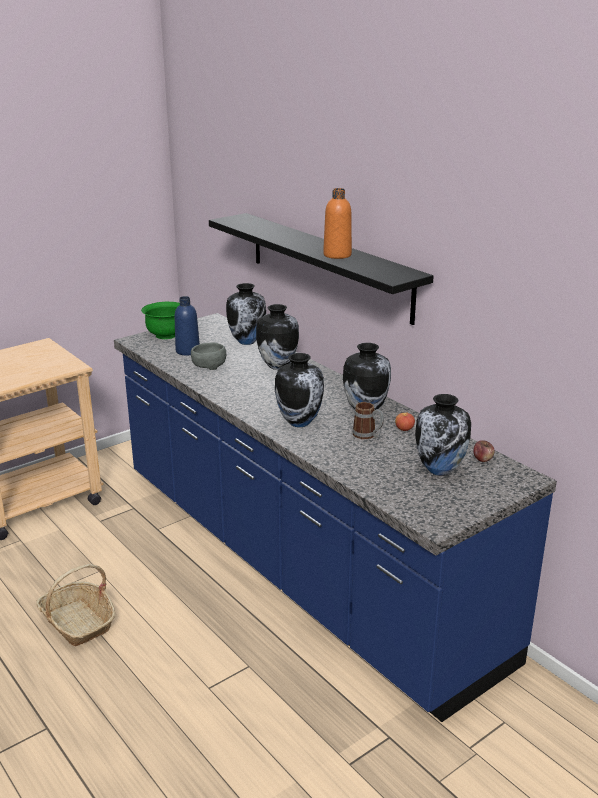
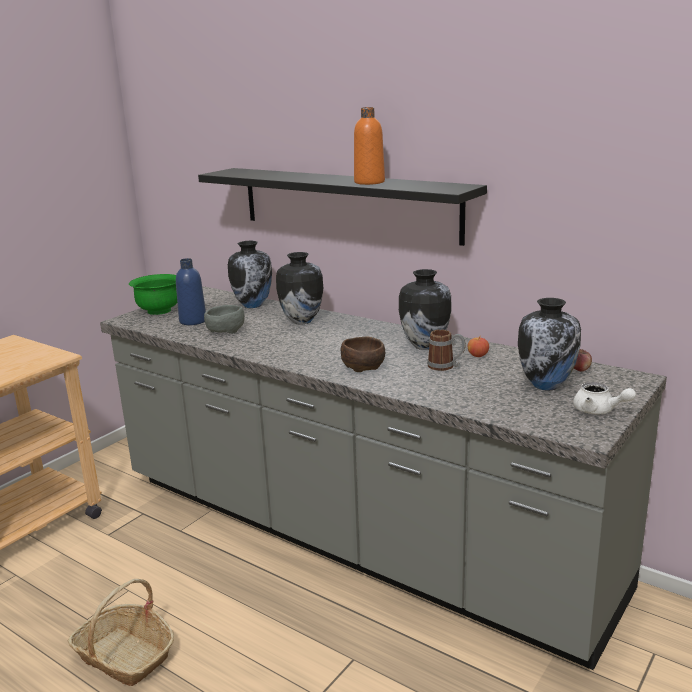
camera: 15 degrees left, 5 degrees down
(299, 422) = (364, 366): vase -> brown bowl
(299, 562) = (353, 534): blue counter -> grey counter
(464, 503) = (599, 411): none -> white teapot

